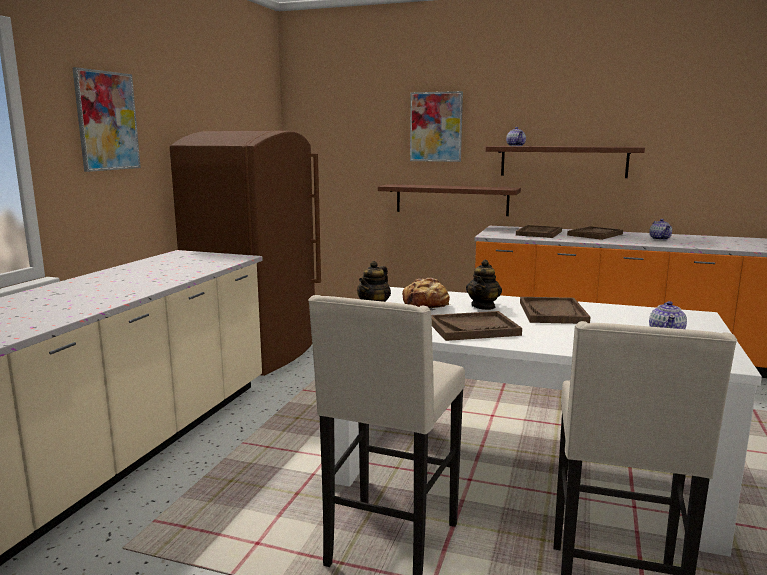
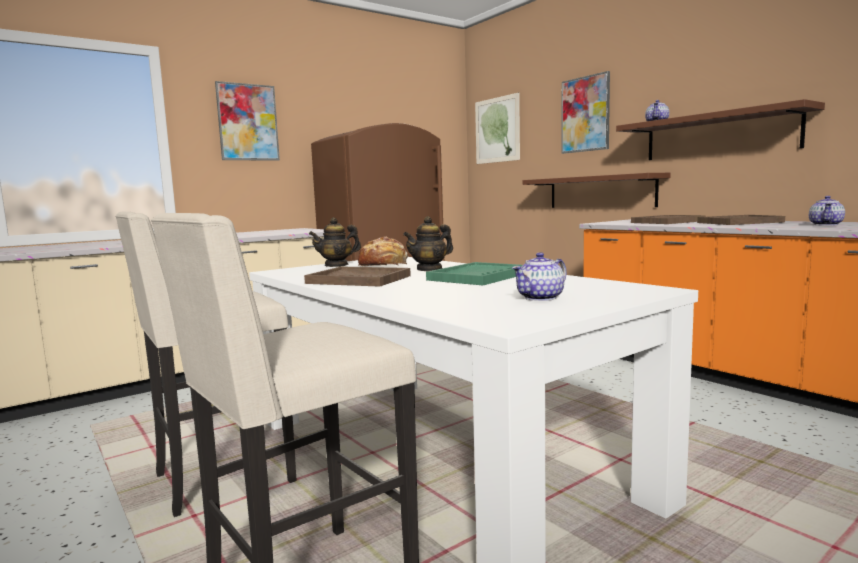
camera: 35 degrees right, 5 degrees down
(326, 128) = (497, 130): none -> picture
(553, 313) = (478, 276): brown tray -> green tray

